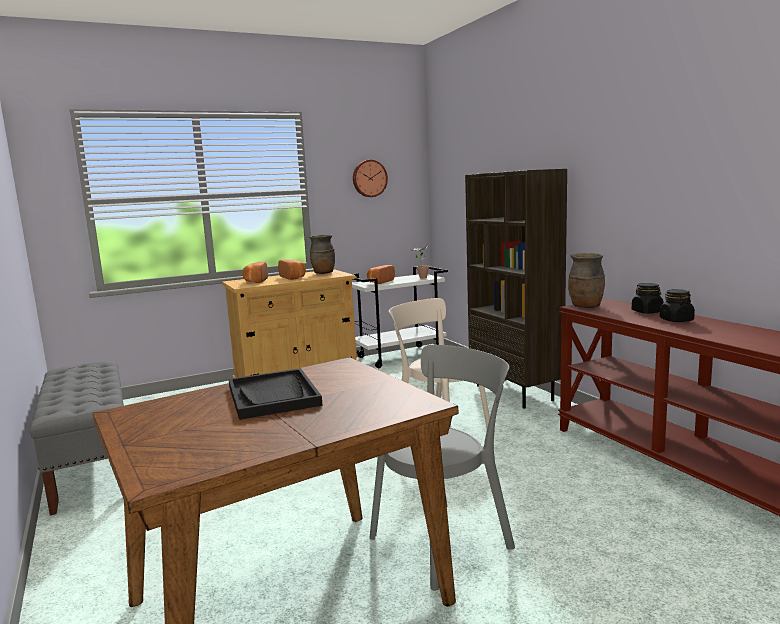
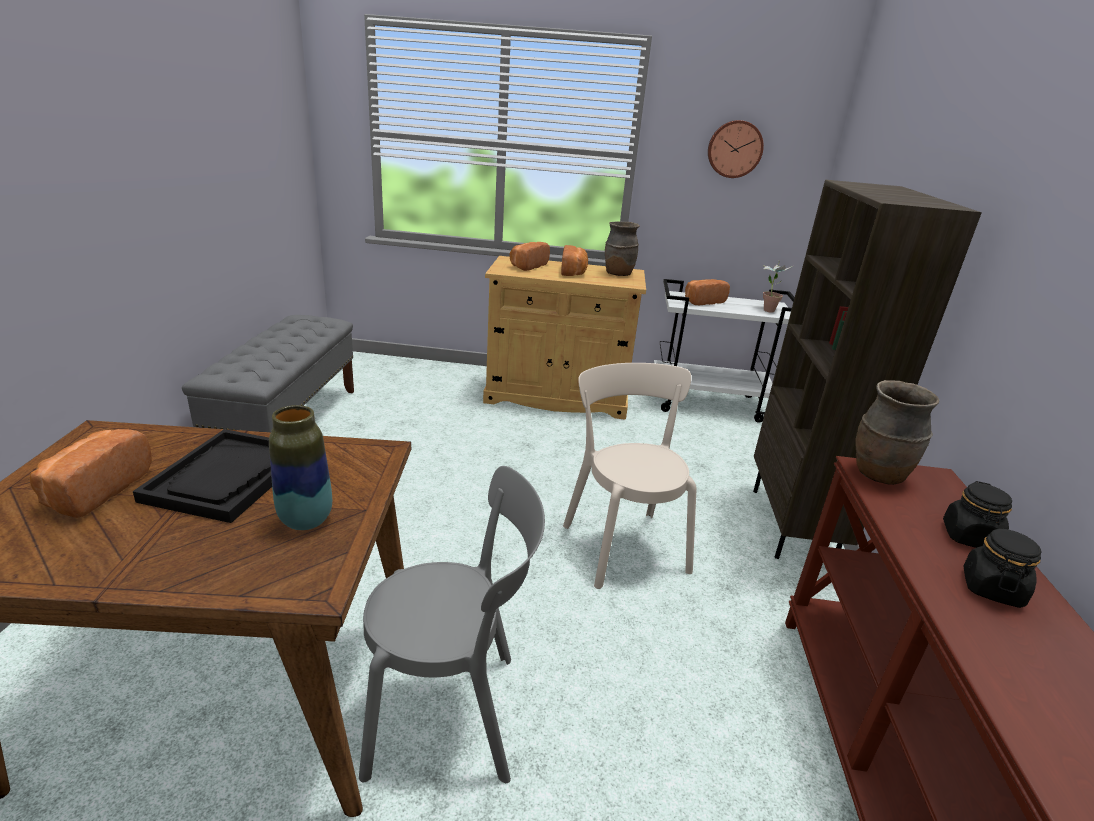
camera: 30 degrees right, 15 degrees up
(195, 425) = (94, 490): none -> bread
(363, 392) = (306, 520): none -> vase

